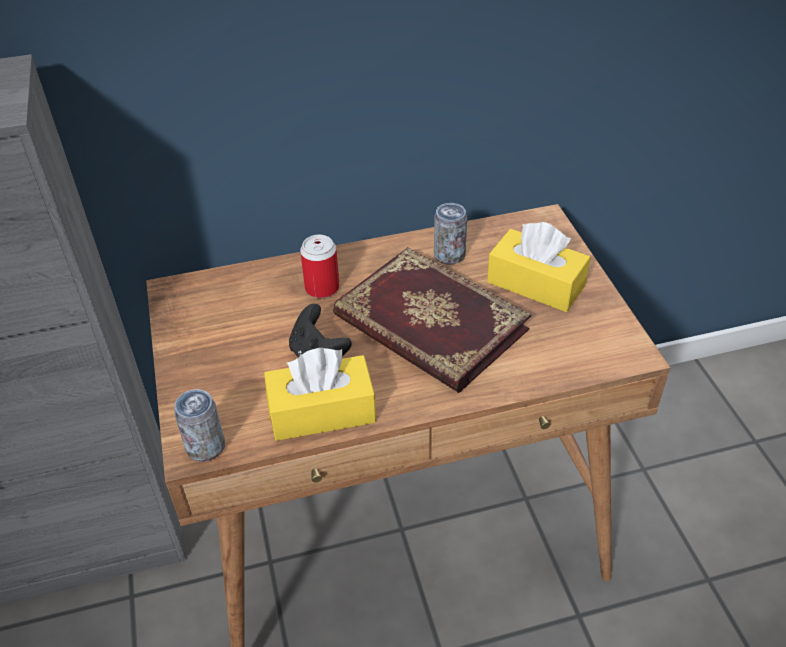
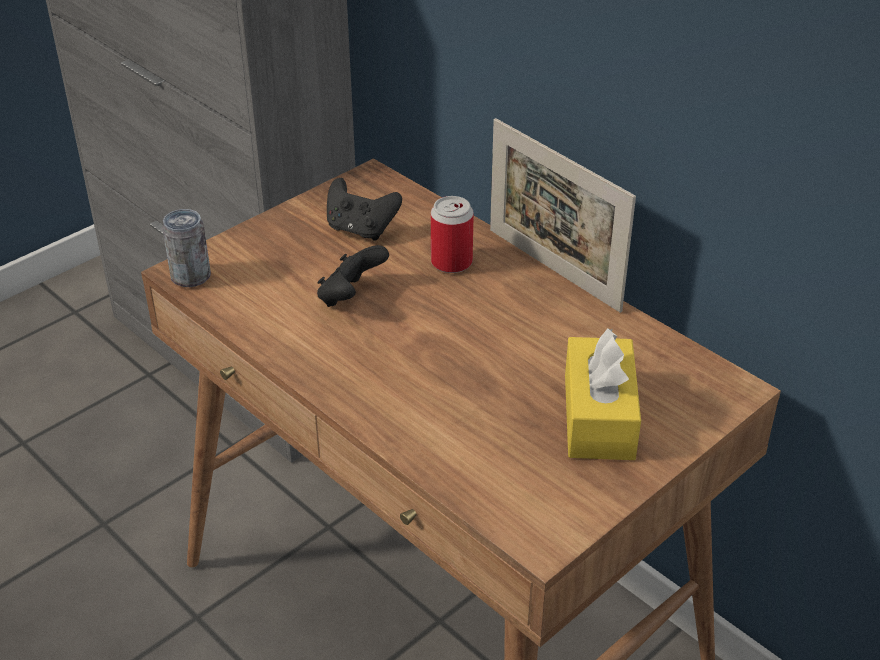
camera: 60 degrees right, 5 degrees down
(237, 320) = (361, 229): none -> black game controller
(322, 411) = (278, 327): yellow tissue box -> none
(372, 243) = (553, 269): none -> picture frame
(428, 324) = (456, 354): book -> none
(449, 255) = (586, 331): can -> none

